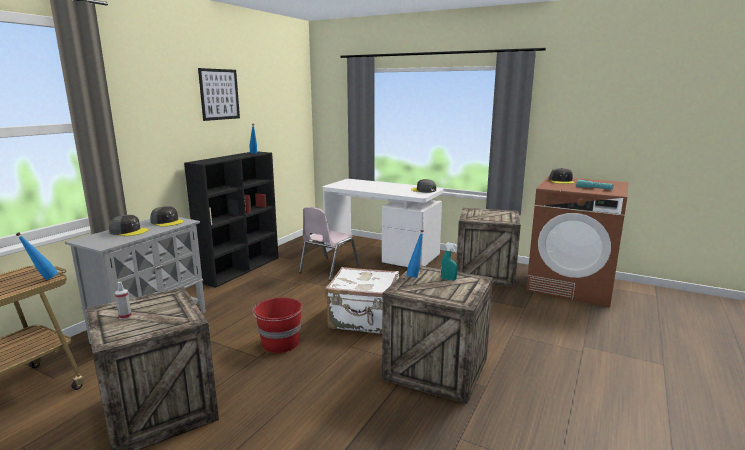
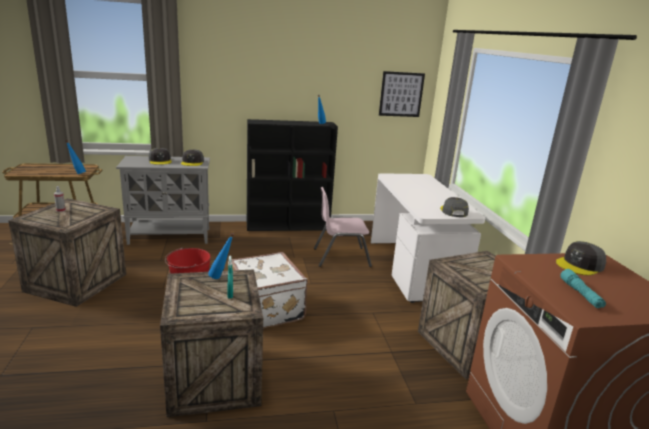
camera: 50 degrees right, 5 degrees up
(219, 94) = (299, 63): picture -> picture (401, 94)

